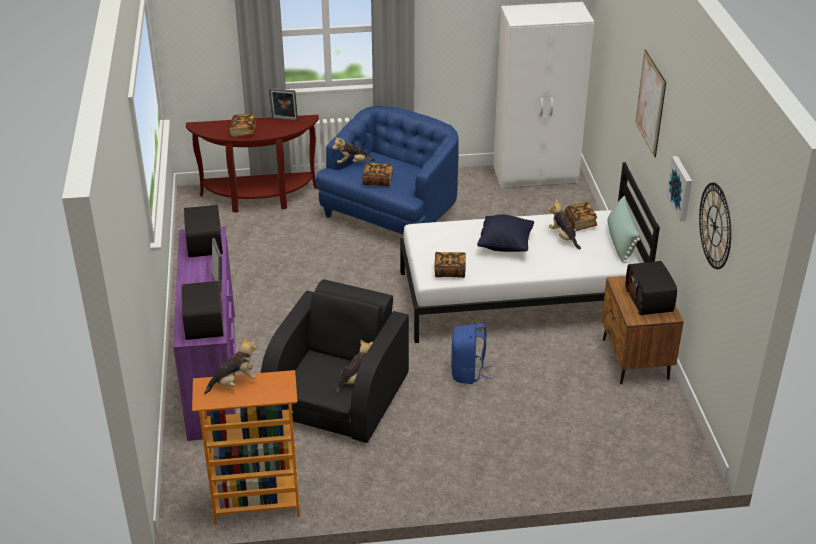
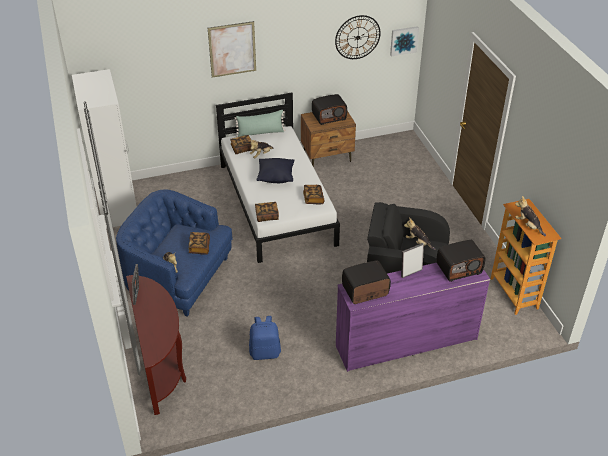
camera: 100 degrees left, 5 degrees up
(243, 131) = (162, 320): book -> book (267, 216)
(468, 373) = (361, 219): blue backpack -> blue backpack (265, 352)
(681, 188) = (304, 55): picture -> picture (403, 40)

